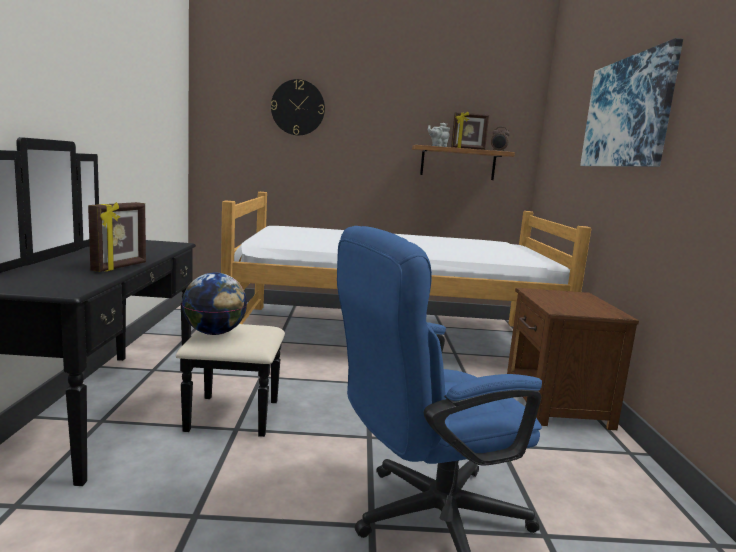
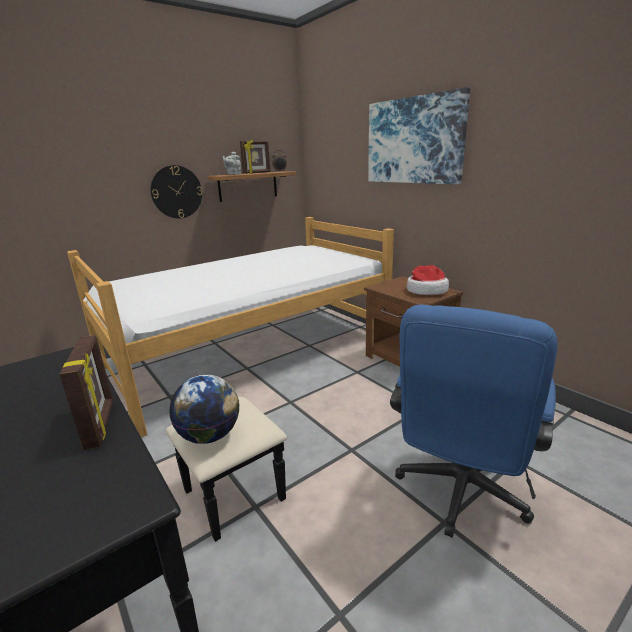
camera: 35 degrees left, 10 degrees up
(298, 107) = (80, 150): wall clock -> wall clock (176, 192)
(586, 307) = (426, 291): none -> hat

